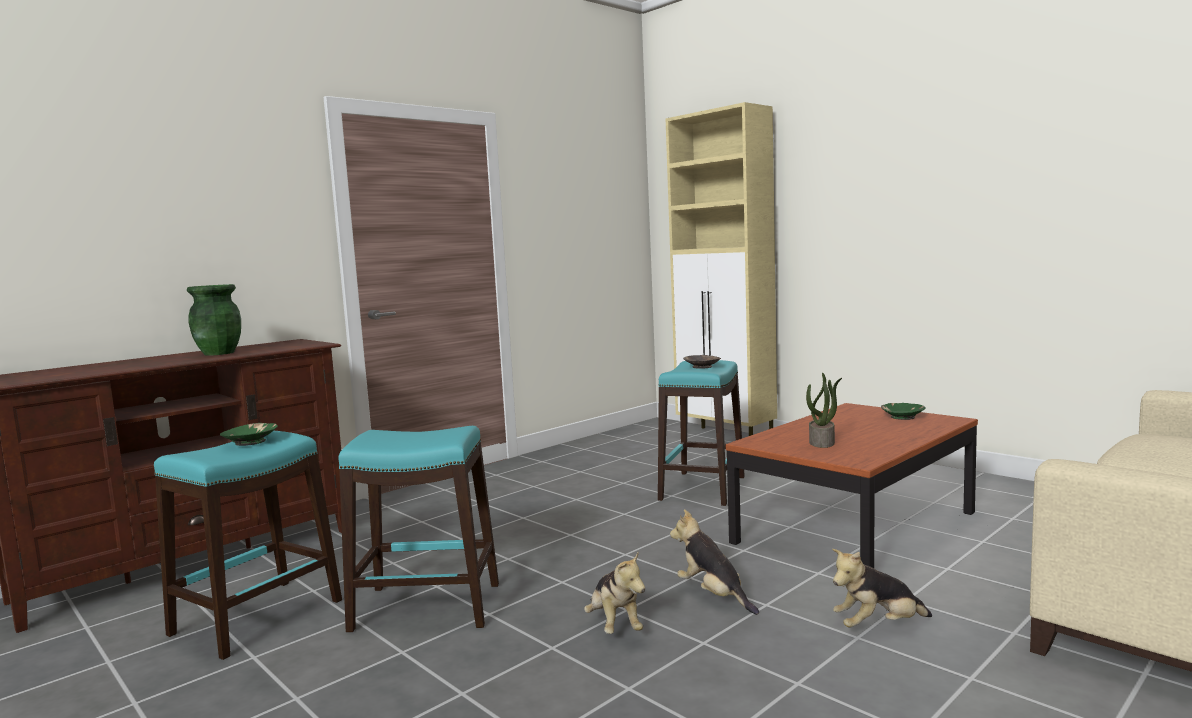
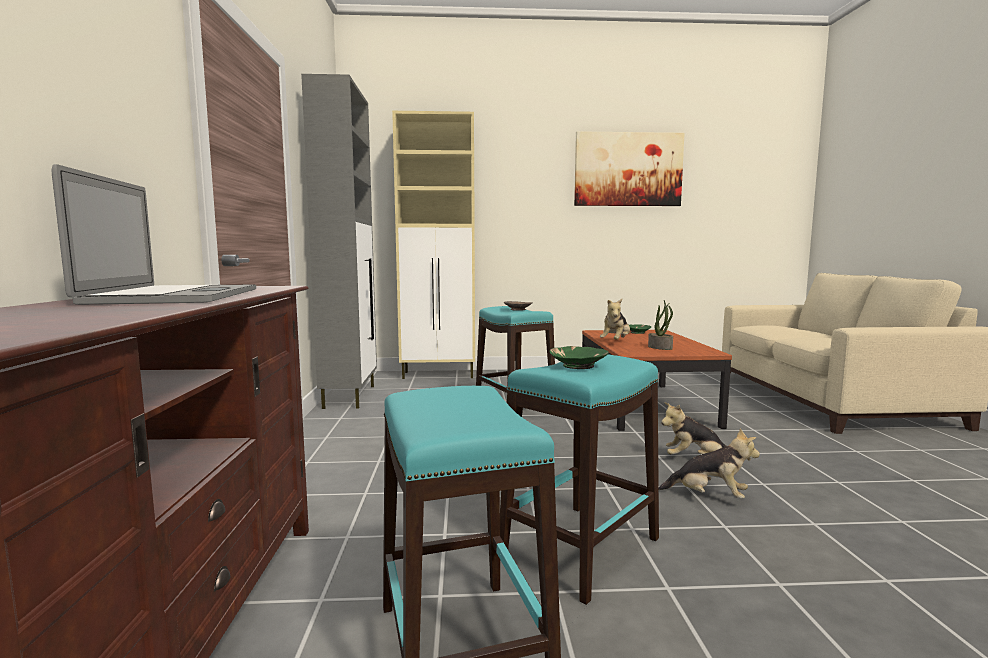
camera: 50 degrees left, 0 degrees up
(219, 353) = (176, 296): green vase -> laptop
(251, 442) = (459, 402): green bowl -> green bowl (578, 365)
(595, 443) = (350, 396): none -> grey cabinet
(878, 626) = (781, 444): plush toy -> plush toy (615, 342)
(1003, 140) = (628, 169): none -> picture

